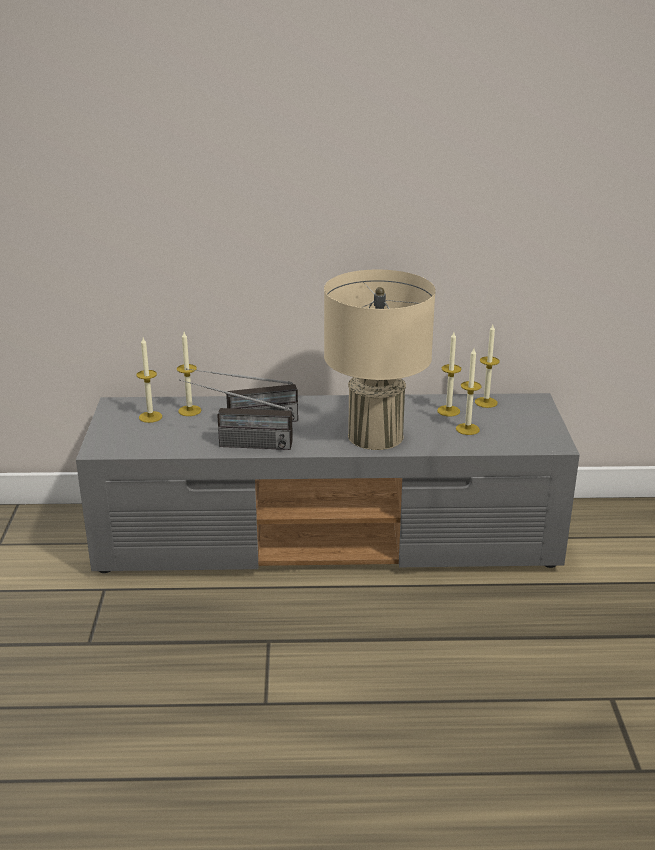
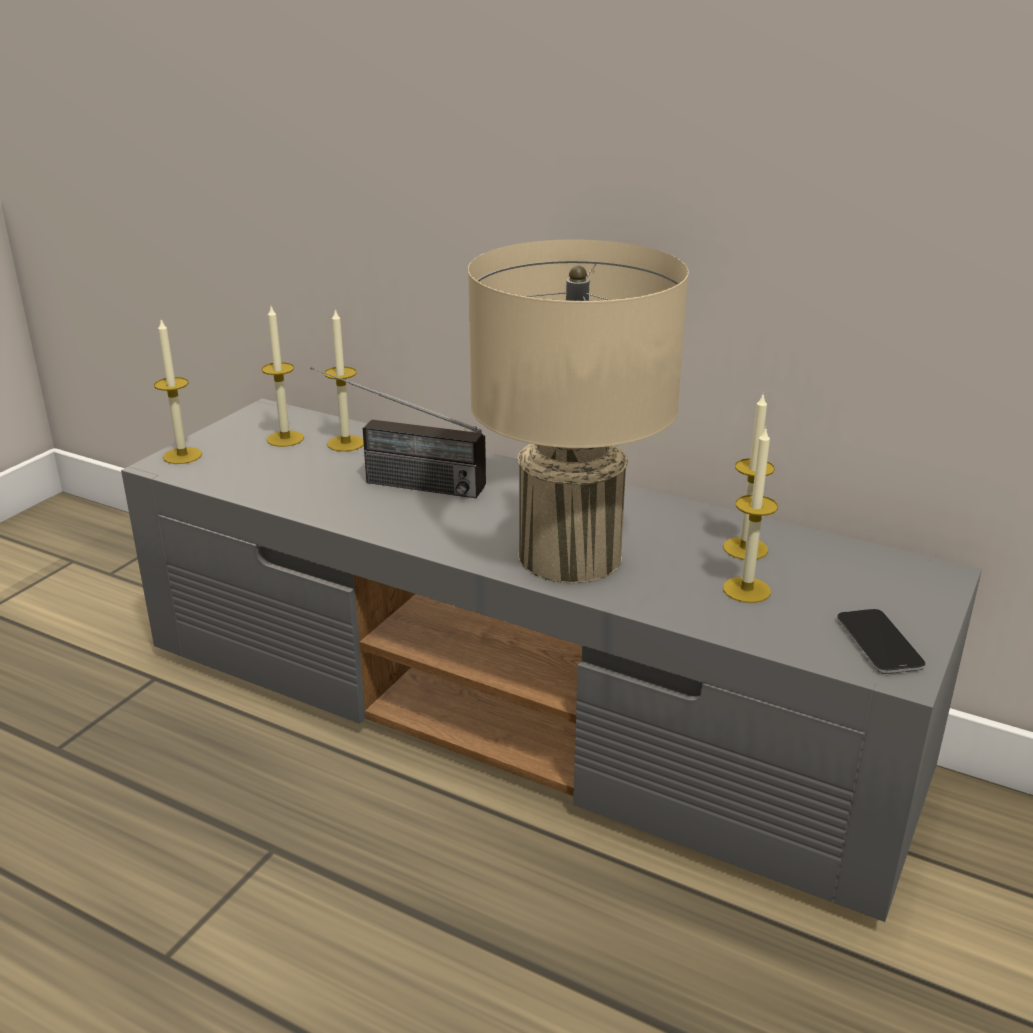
camera: 30 degrees right, 0 degrees up
(236, 444) = (345, 507): radio -> none
(486, 402) = (832, 552): candle -> candle (182, 455)
(539, 435) = (879, 643): none -> phone

